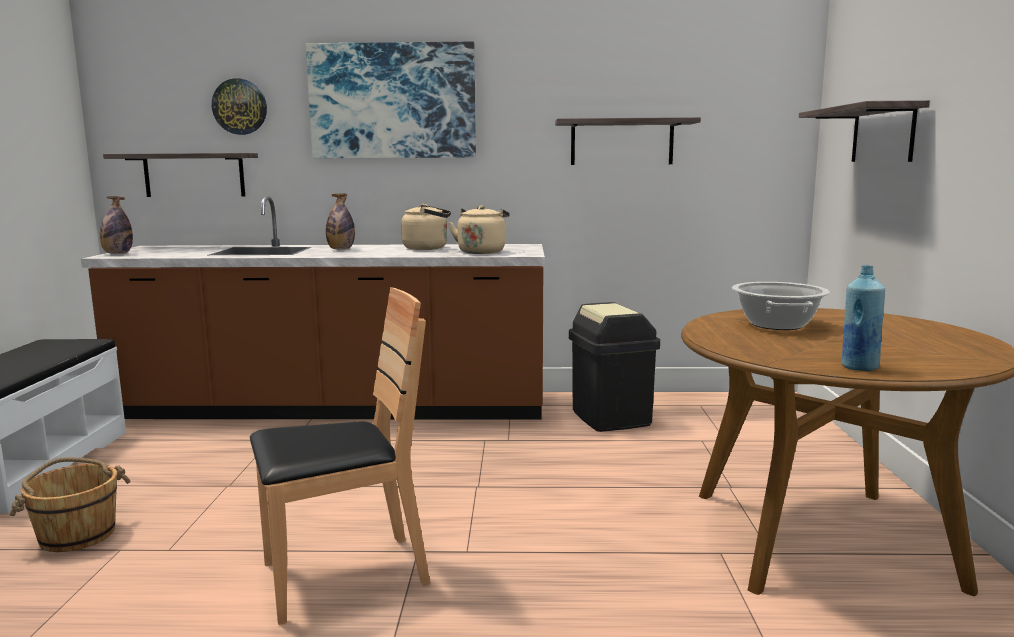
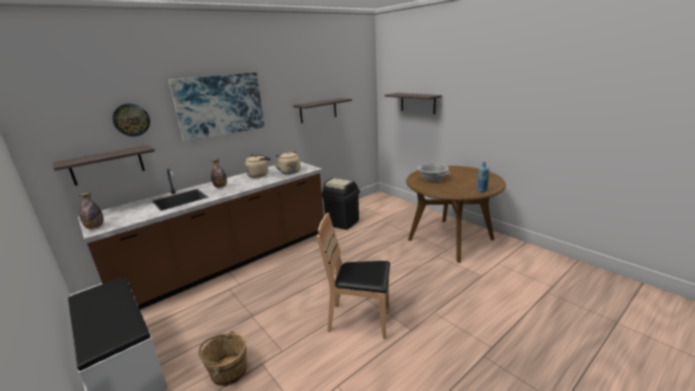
camera: 40 degrees left, 10 degrees up
(343, 576) = (360, 320): brown chair -> brown chair turned 105 degrees counterclockwise

